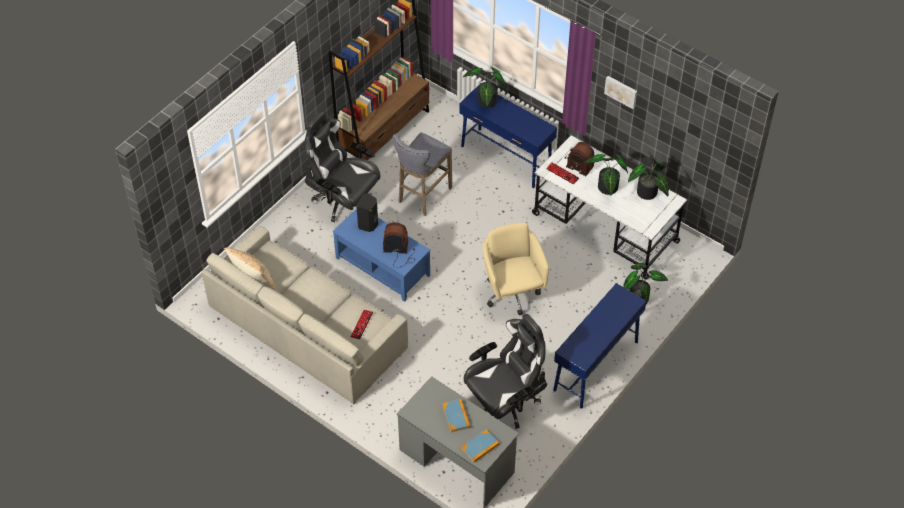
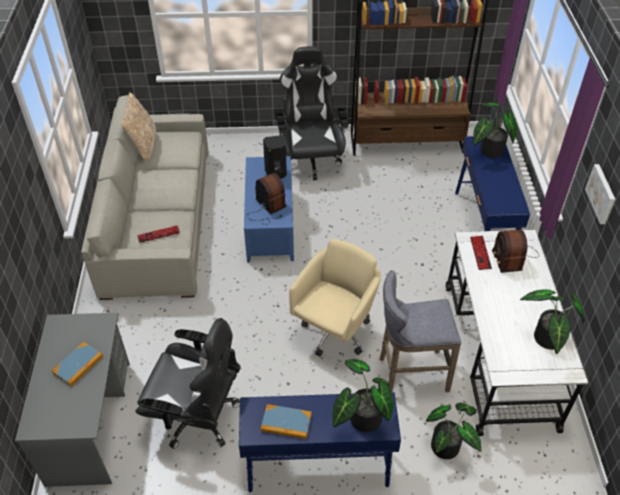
camera: 50 degrees right, 5 degrees down
(423, 196) = (373, 203): grey stool -> grey stool (409, 374)
(480, 447) = (50, 413): book -> book (286, 423)
(606, 189) = (507, 300): potted plant -> potted plant (361, 418)

